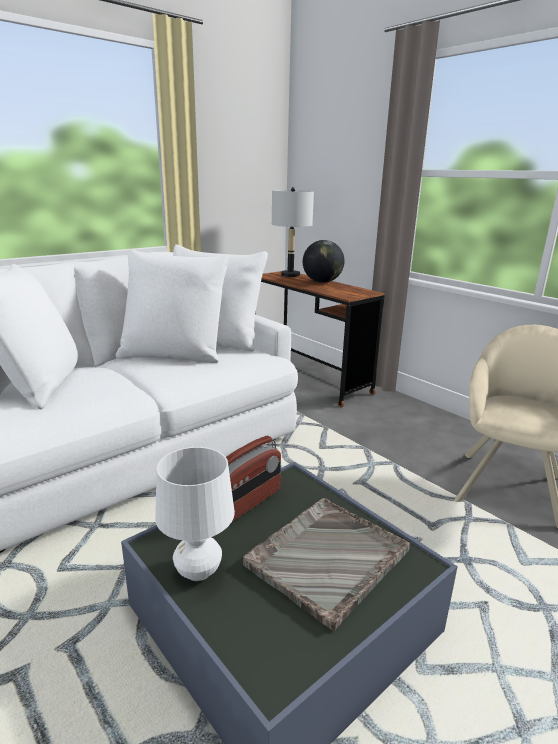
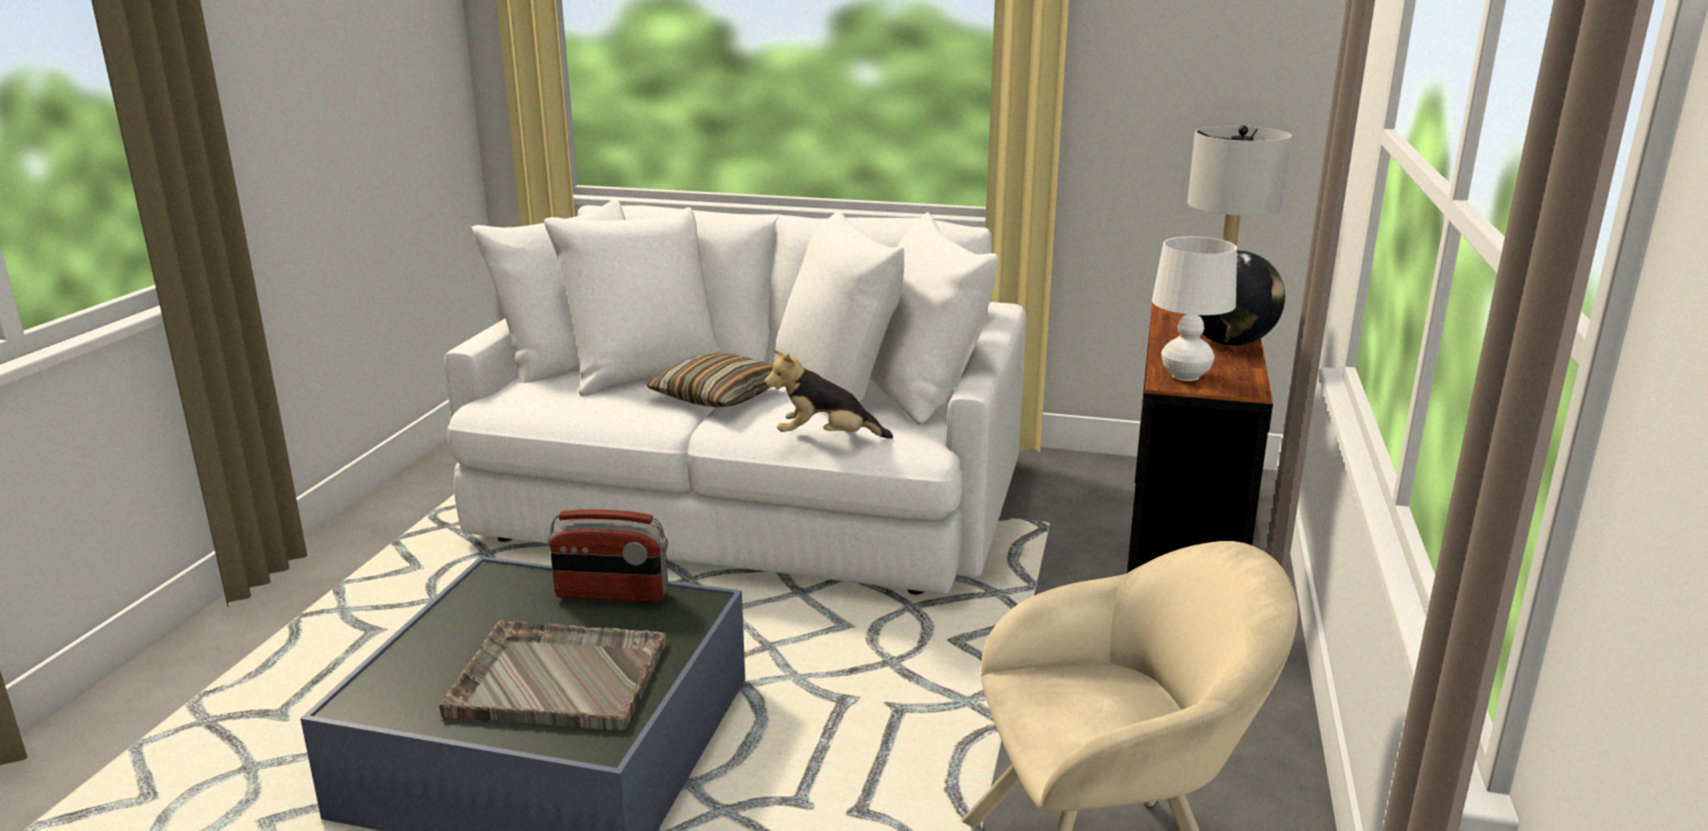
camera: 55 degrees right, 0 degrees up
(129, 376) = (718, 396): none -> pillow
(198, 571) = (472, 613): white table lamp -> white table lamp (1185, 376)
(231, 372) = (826, 438): none -> plush toy

